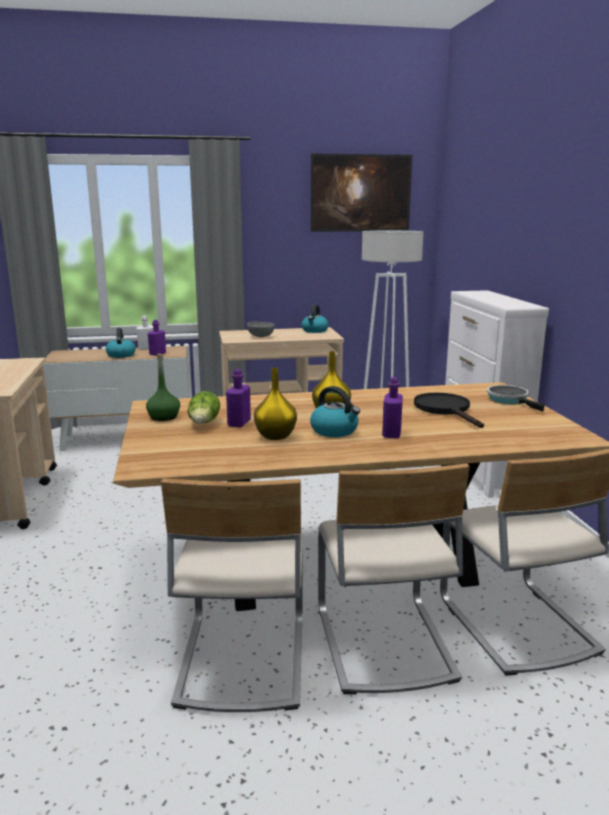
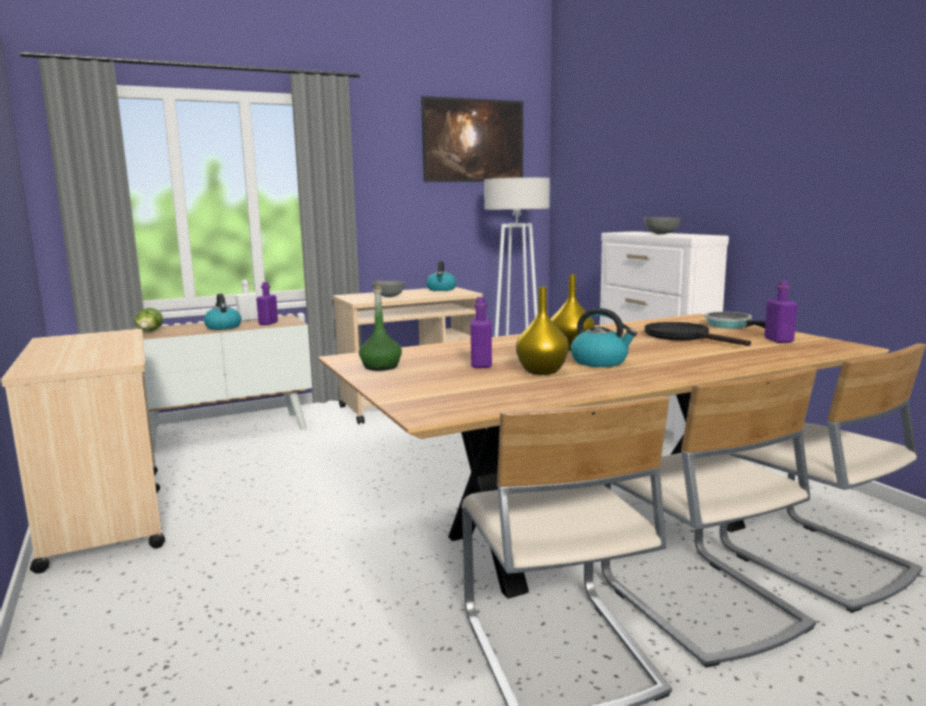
camera: 15 degrees left, 5 degrees down
(204, 423) = (440, 368): lettuce -> lettuce (149, 332)
(391, 434) = (664, 359): purple bottle -> purple bottle (778, 340)
(493, 299) = (660, 234): none -> grey bowl

